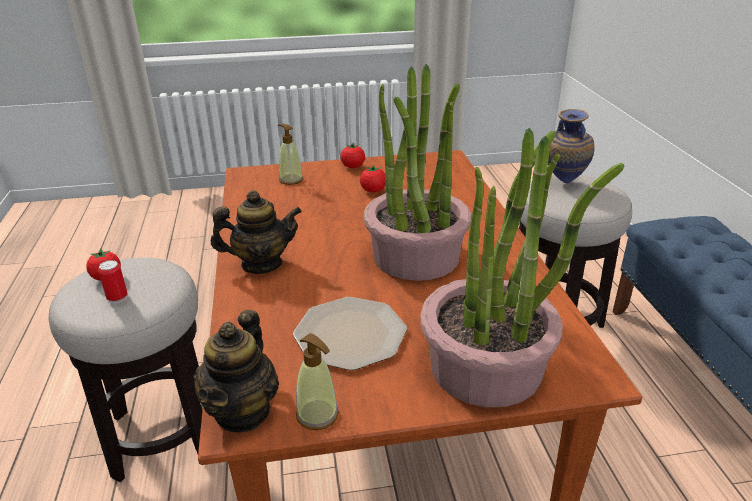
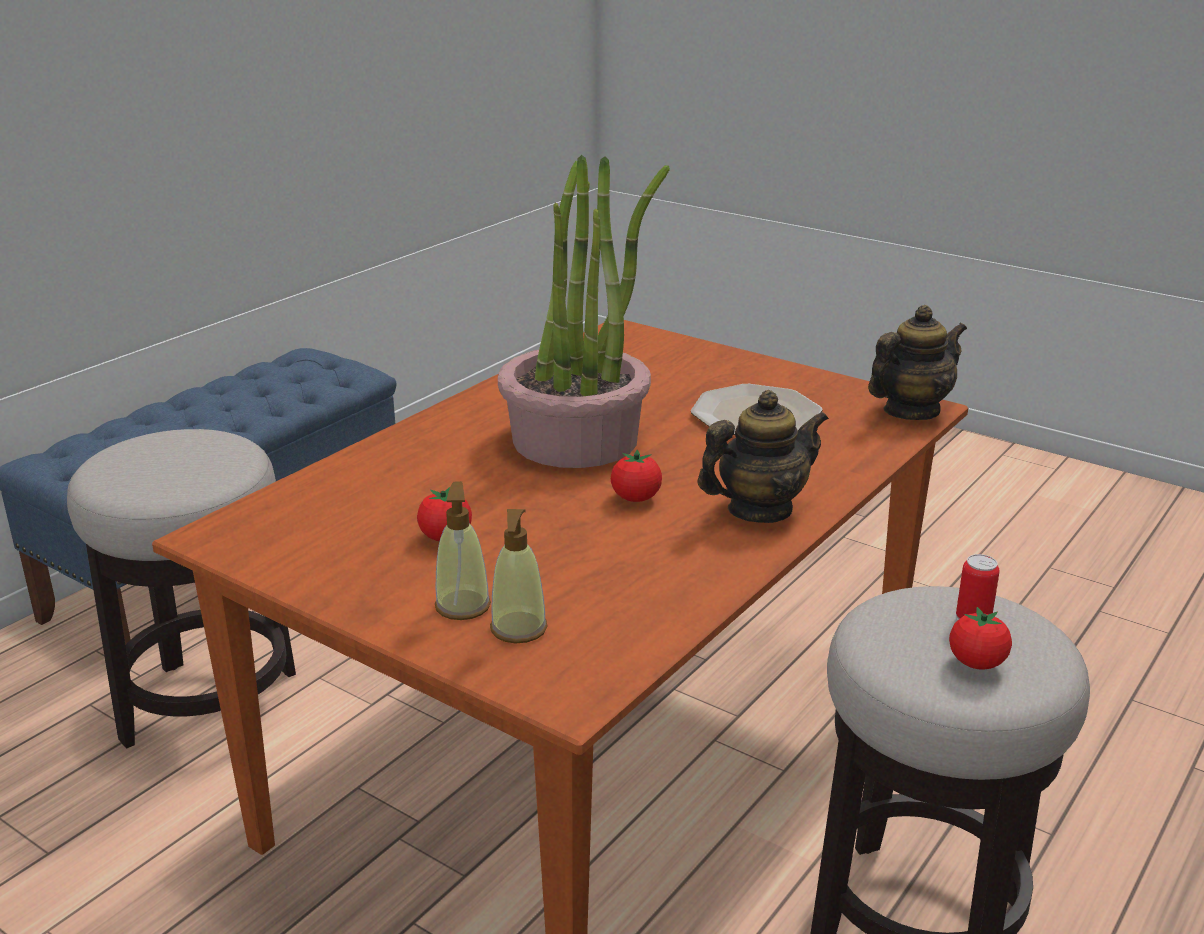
camera: 135 degrees left, 5 degrees down
(261, 264) = (759, 510): teapot -> teapot turned 120 degrees clockwise
(317, 415) = (852, 388): soap dispenser -> soap dispenser (462, 605)
(353, 167) = (374, 600): tomato -> tomato (636, 498)
(487, 367) = (683, 359): potted plant -> none
(562, 183) = (149, 474): vase -> none

